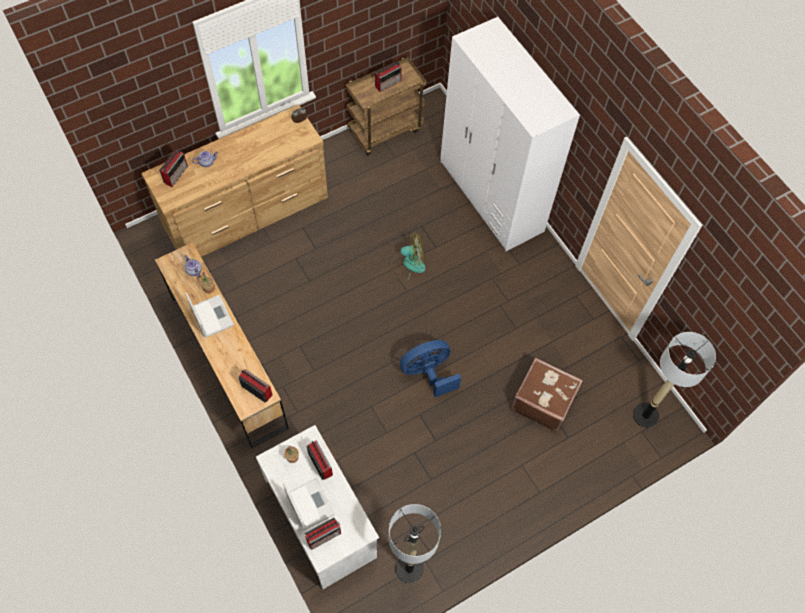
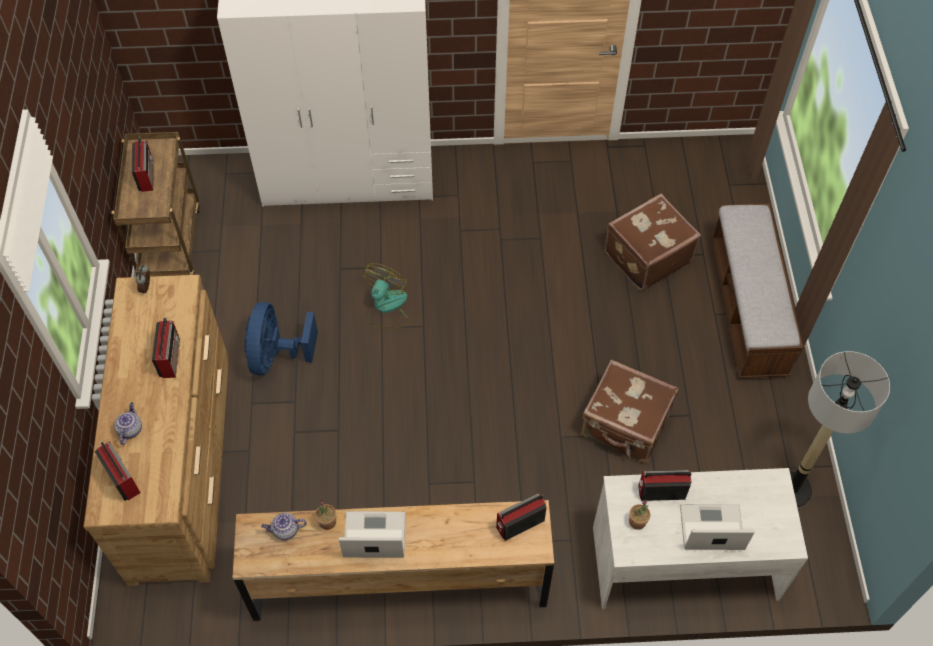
camera: 60 degrees left, 5 degrees down
(324, 536) = (762, 529): radio -> radio (170, 357)
(400, 442) = (625, 426): none -> brown suitcase
(428, 373) = (549, 354): blue fan -> blue fan (276, 355)
(540, 484) = (747, 308): none -> bench
(645, 415) = (712, 172): floor lamp -> none

